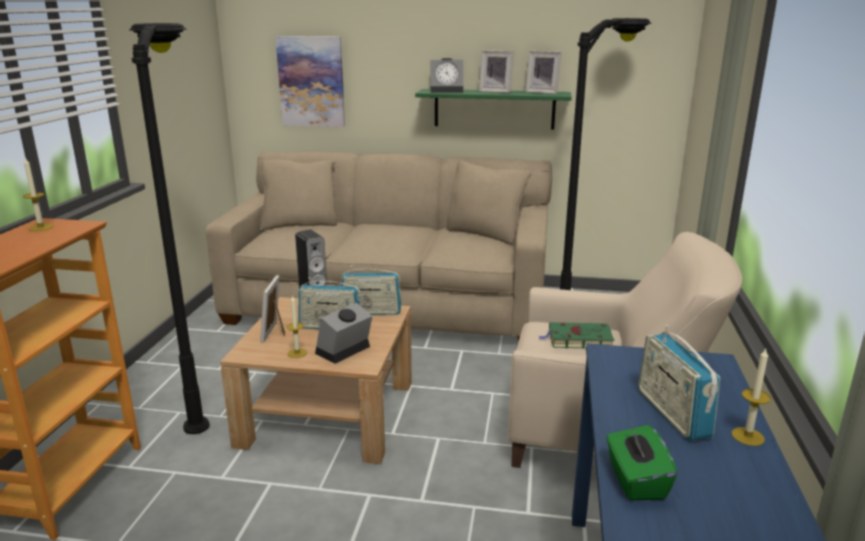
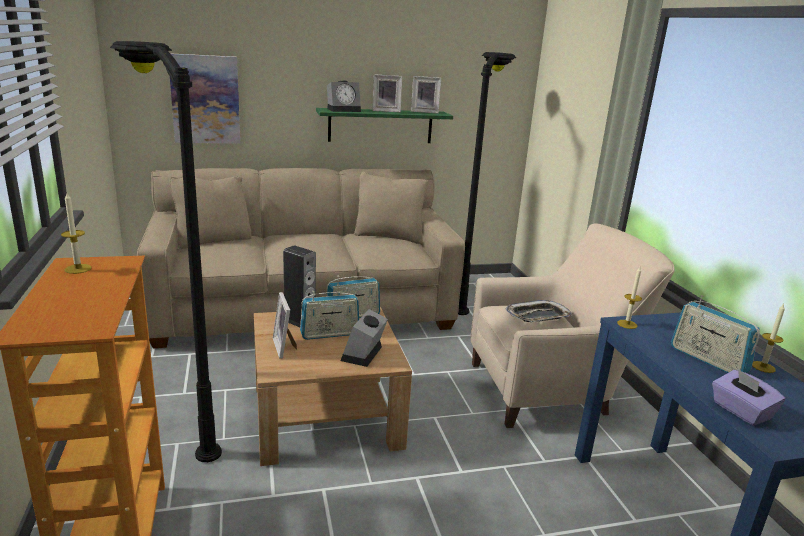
camera: 25 degrees left, 0 degrees up
(297, 353) = (324, 363): candle -> candle (627, 324)
(578, 340) = (537, 316): green book -> tray
(635, 481) = (740, 411): green tissue box -> purple tissue box

